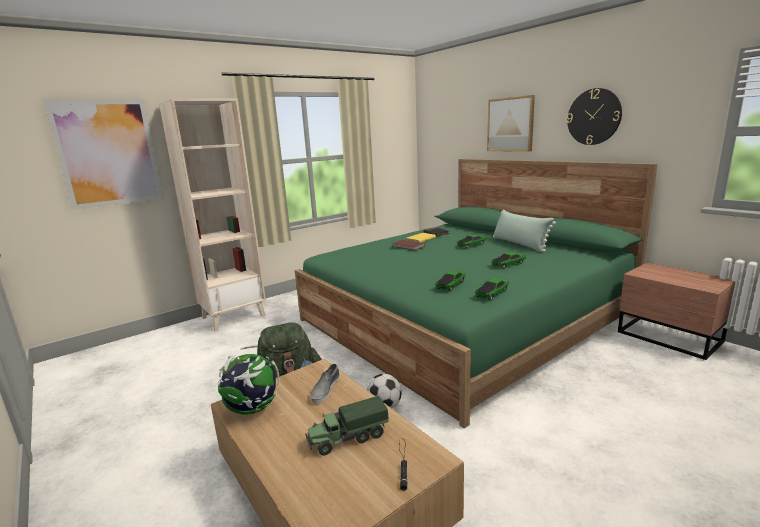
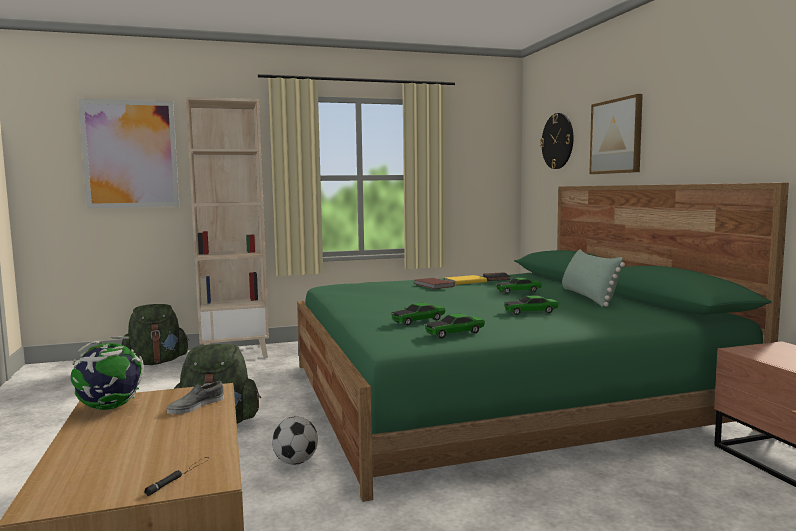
camera: 20 degrees right, 10 degrees down
(170, 338) = (156, 362): none -> green backpack
(347, 438) = (158, 446): toy truck -> none
(594, 117) = (709, 118): wall clock -> wall clock (557, 141)

